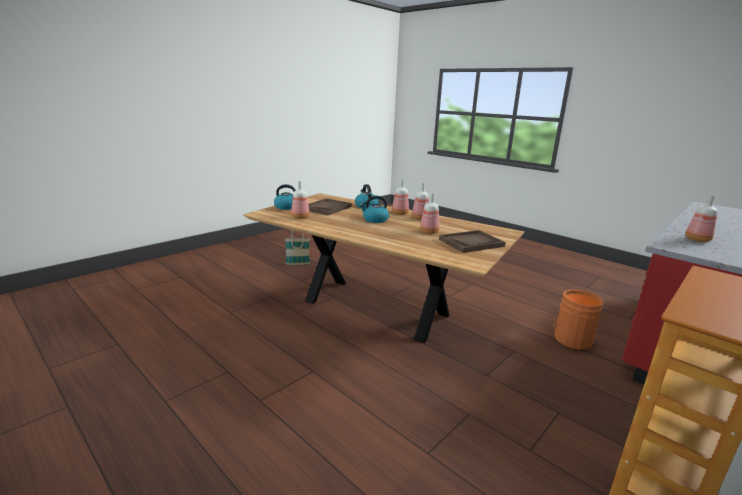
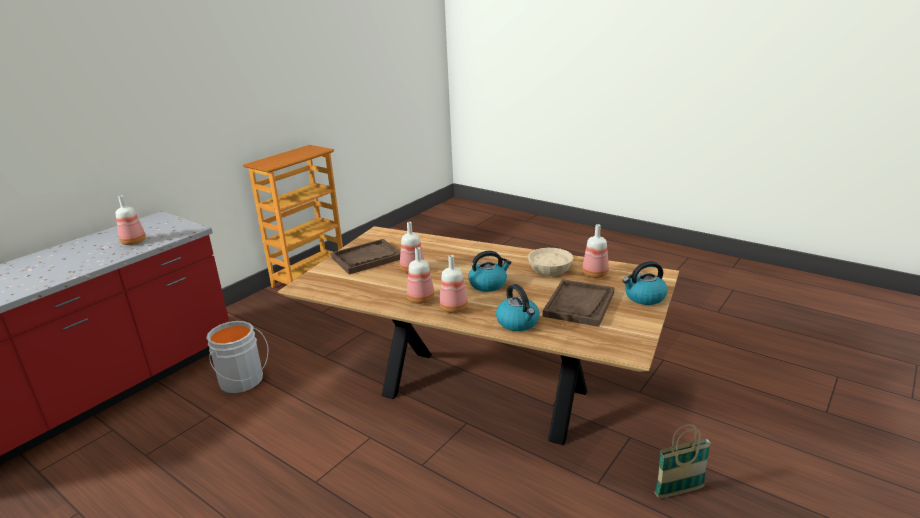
camera: 175 degrees right, 5 degrees up
(327, 222) = (549, 269): none -> beige bowl
(570, 339) = (243, 381): orange bucket -> grey bucket

